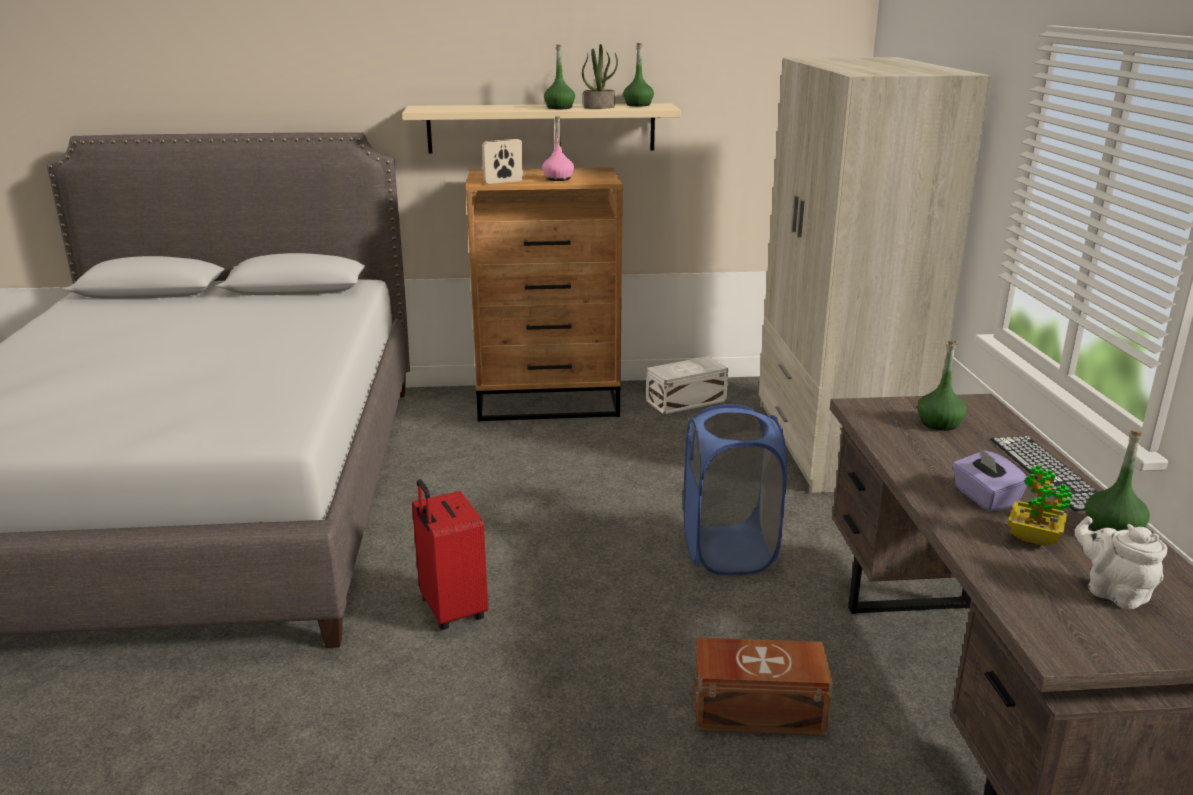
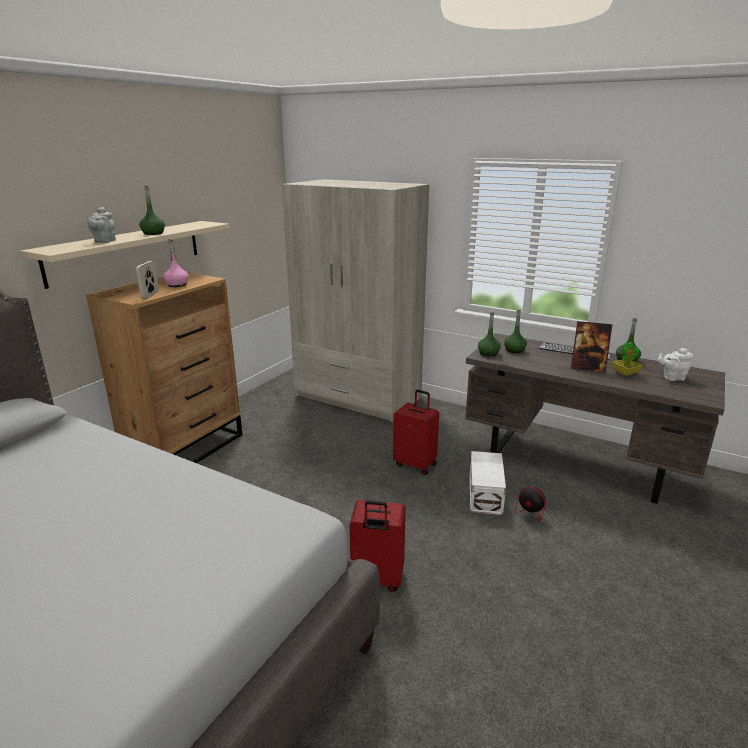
camera: 55 degrees left, 0 degrees up
(488, 108) = (104, 241): none -> grey teapot
(599, 107) = (175, 229): potted plant -> none
(638, 105) = (191, 224): green bottle -> green bottle (488, 353)
(687, 401) = (259, 410): white storage box -> white storage box (486, 494)
(728, 551) = (415, 464): blue laundry basket -> red suitcase
(756, 708) = (543, 513): brown storage box -> fan
(984, 497) = (587, 368): purple tissue box -> picture frame

